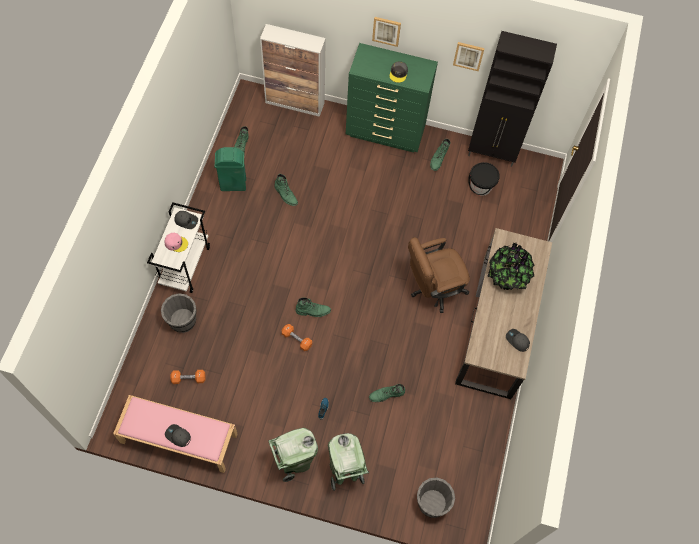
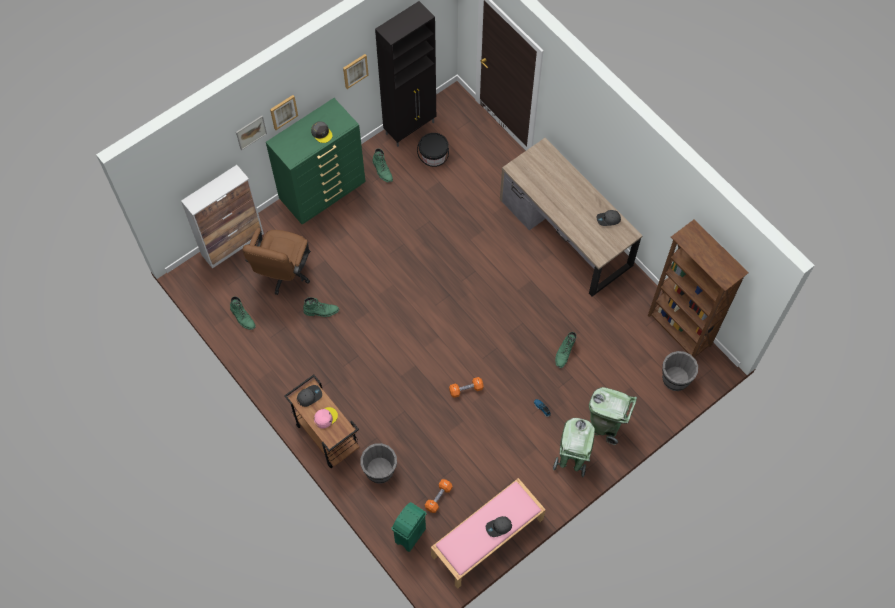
camera: 50 degrees left, 0 degrees up
(185, 265) = (326, 436): white cart -> brown cart
(233, 184) = (276, 347): green trash can -> green trash can (410, 535)
(313, 311) = (449, 360): green boot -> none
(350, 22) = (251, 132): none -> picture
(433, 288) = (498, 256): brown office chair -> brown office chair (283, 274)
(479, 478) = (679, 331): none -> brown bookcase
(507, 277) = (551, 189): potted plant -> none

